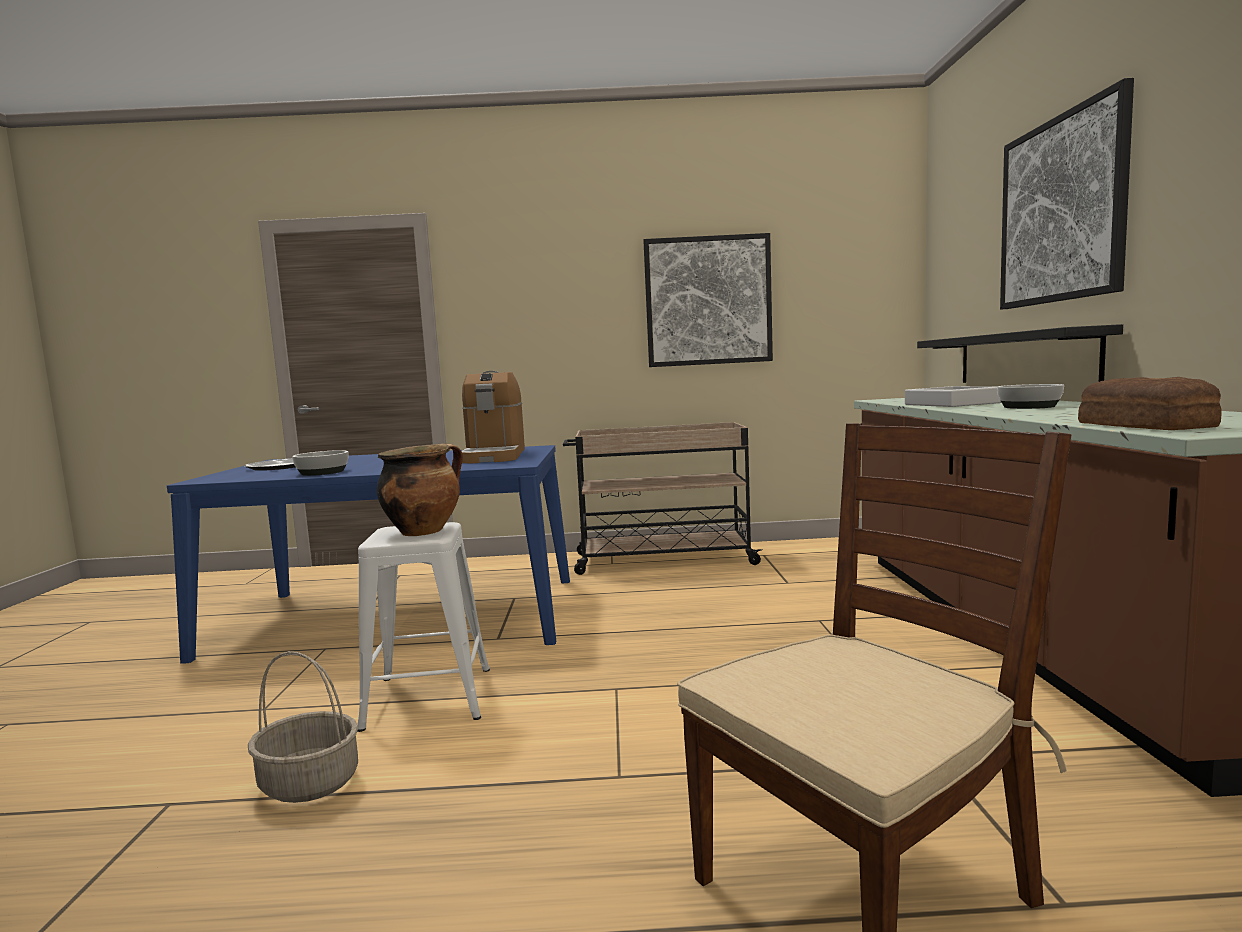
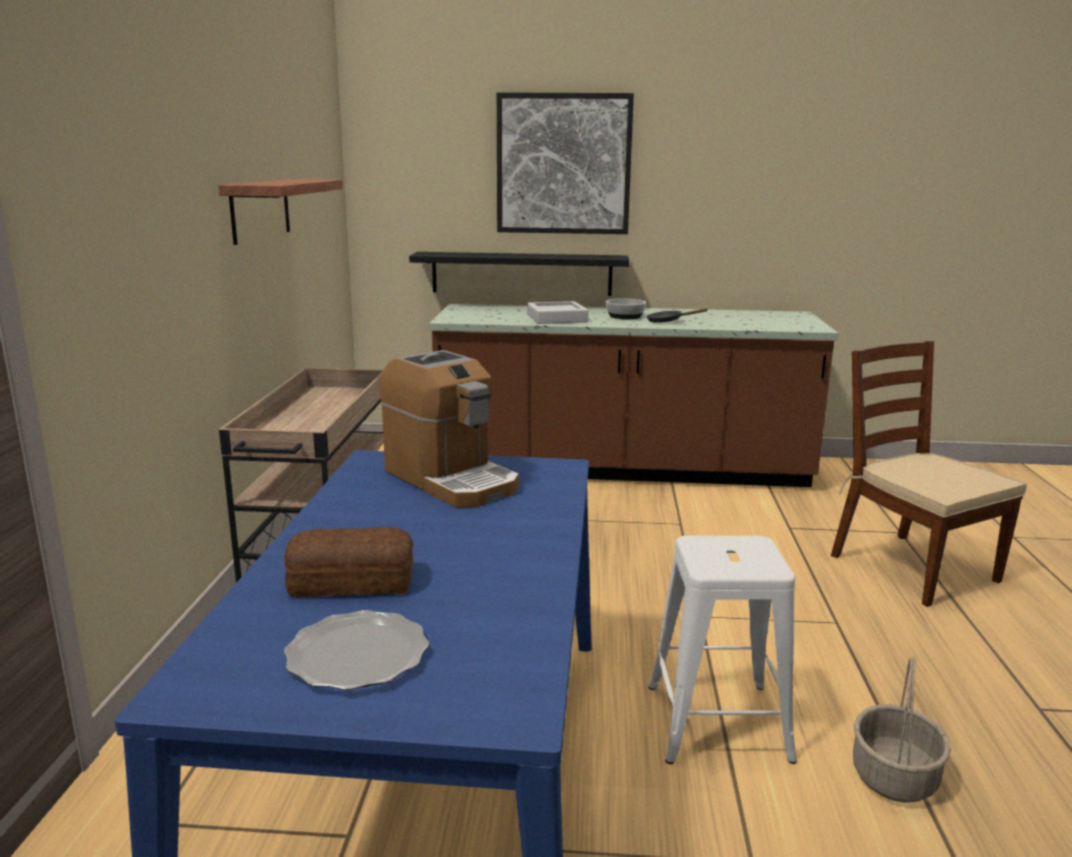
camera: 85 degrees left, 10 degrees up
(322, 472) = (515, 588): bowl -> none
(424, 531) = (728, 548): cooking pot -> none
(494, 456) = (451, 480): coffee machine -> coffee machine turned 45 degrees clockwise
(708, 301) = (260, 210): picture -> shelf
(1033, 412) = (668, 321): none -> black frying pan
(1144, 425) = (777, 326): bread -> bread (350, 580)

